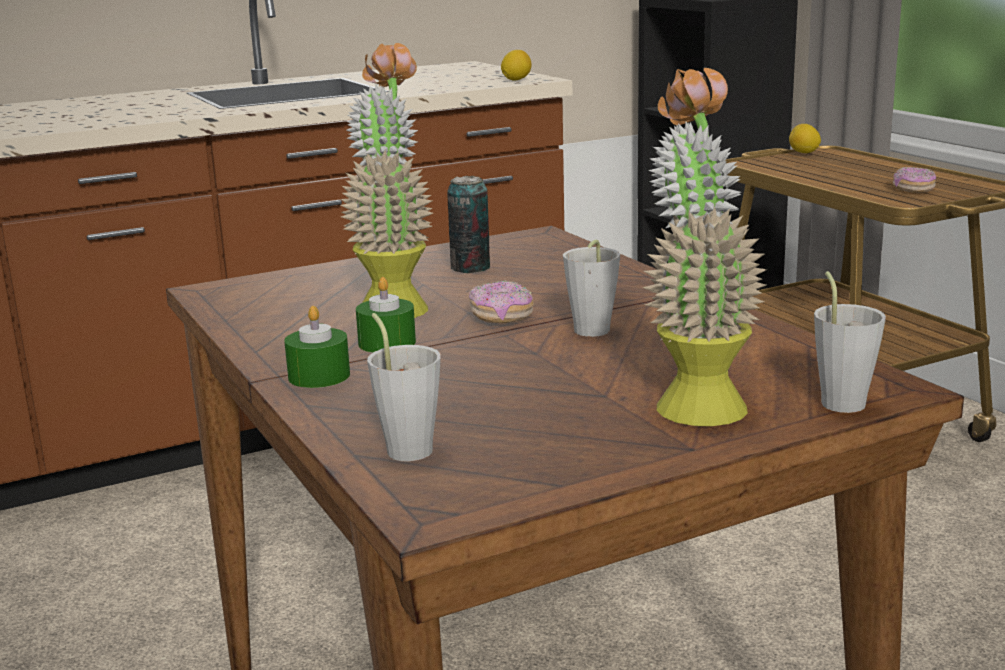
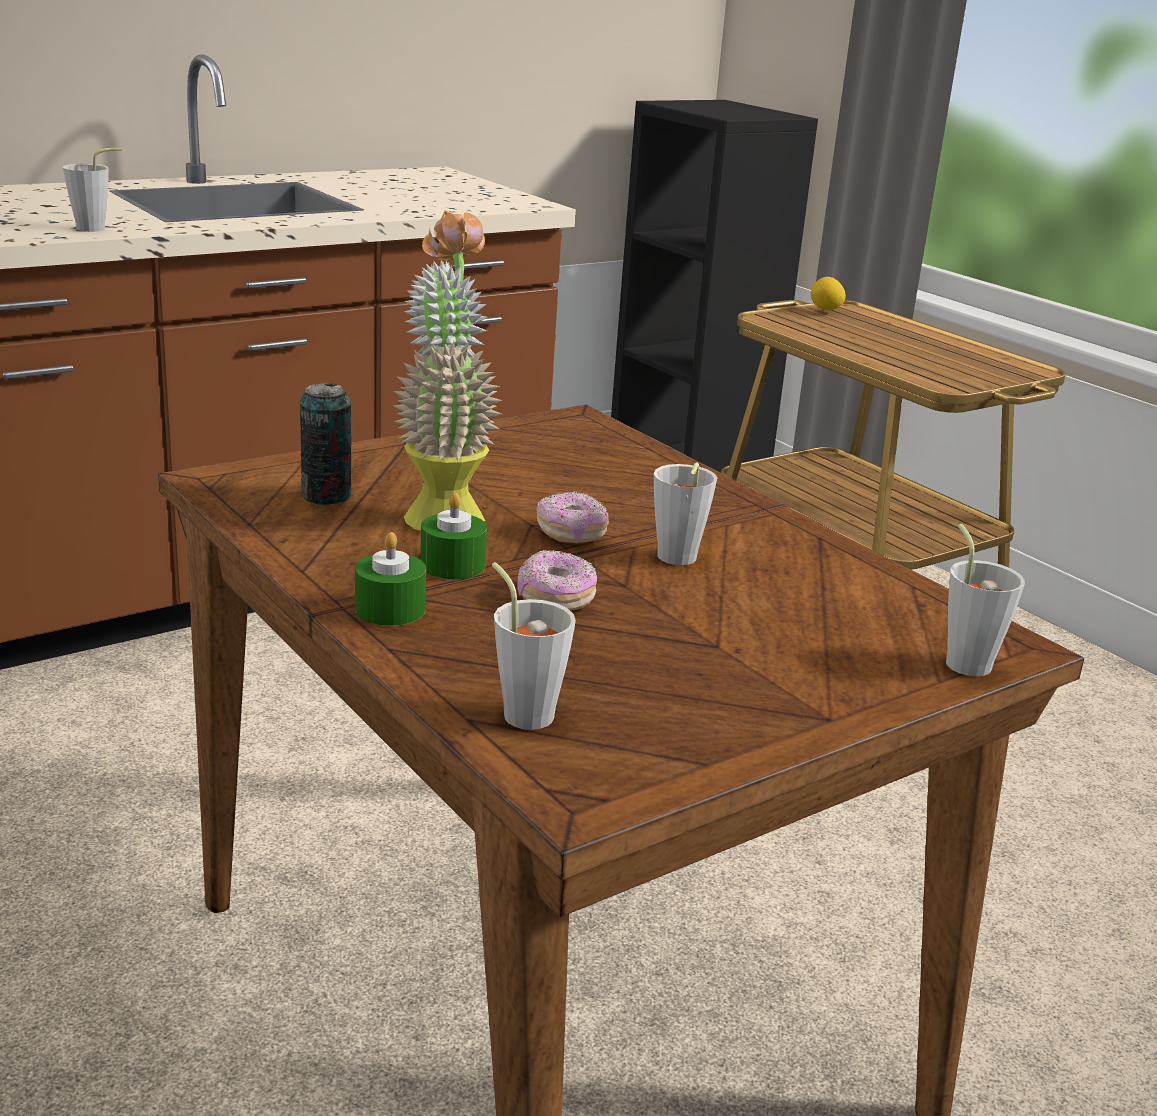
camera: 10 degrees left, 5 degrees up
(162, 115) = (97, 228): none -> grey cup
(470, 268) = (513, 462): can -> can (326, 496)
(516, 80) = (510, 203): lemon -> none
(694, 400) = (814, 655): potted plant -> none
(913, 189) = (953, 368): donut -> donut (555, 598)

